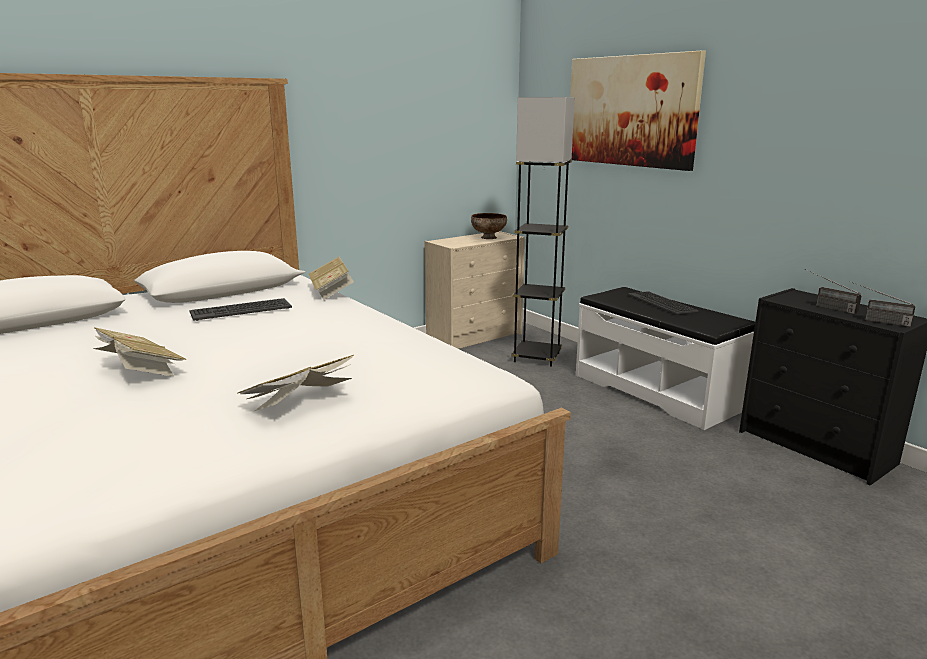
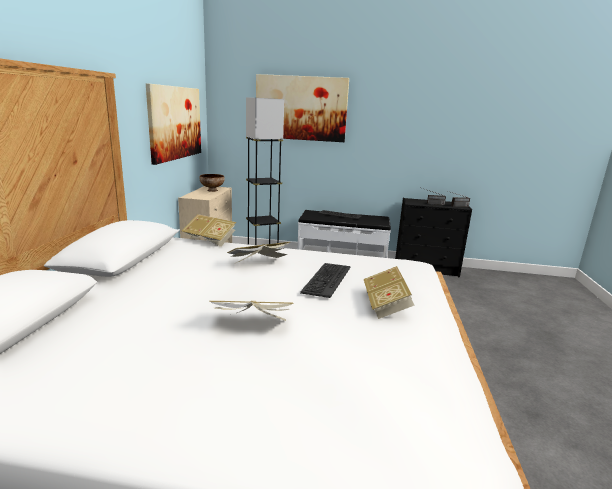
camera: 45 degrees left, 0 degrees up
(241, 310) = (187, 266): keyboard -> keyboard (326, 279)
(307, 325) = (259, 264): none -> book
(428, 138) = (175, 123): none -> picture

